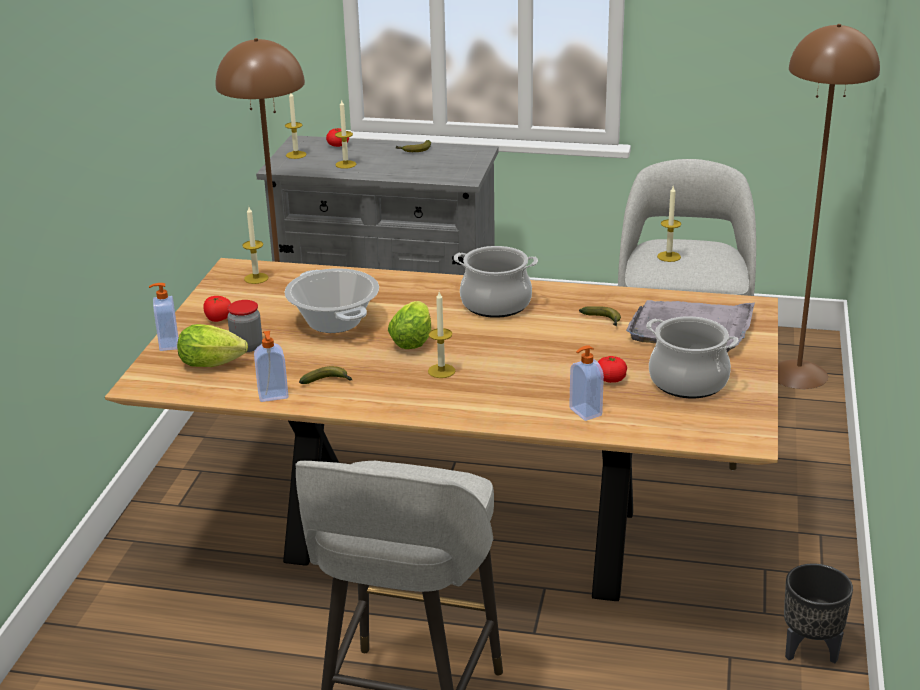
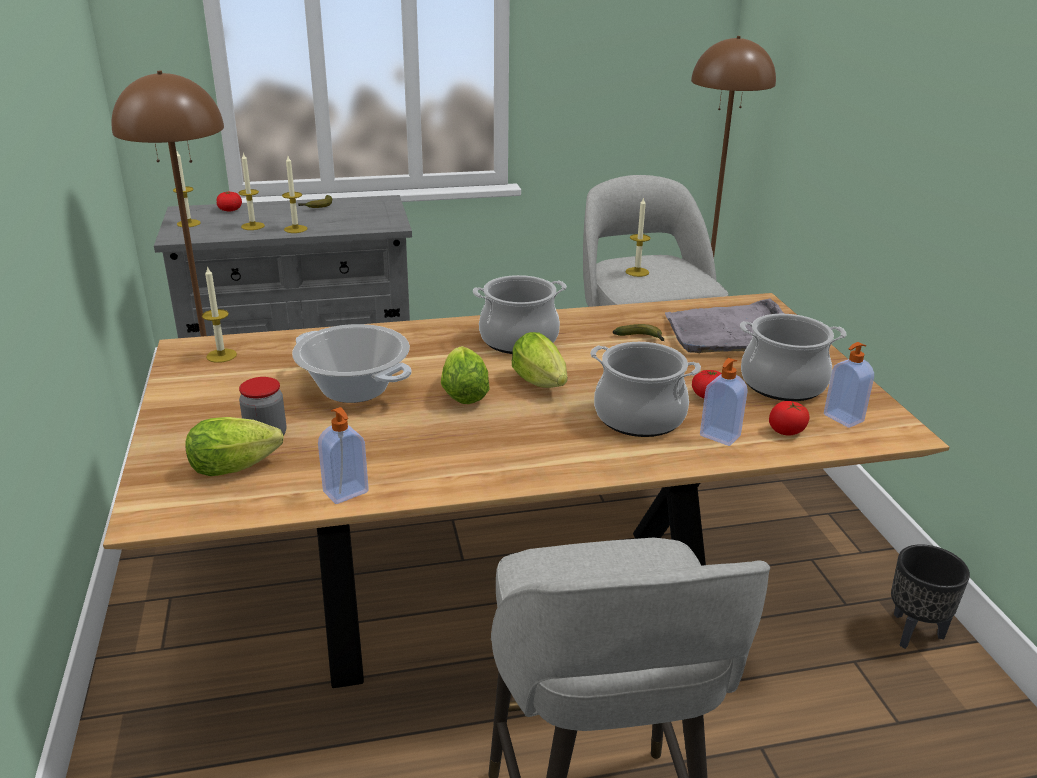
camera: 25 degrees left, 0 degrees up
(168, 344) = (155, 454): soap dispenser -> soap dispenser (842, 418)
(218, 319) = (205, 410): tomato -> tomato (786, 431)
(328, 382) = (403, 460): banana -> none
(441, 371) = (525, 421): candle -> candle (295, 229)
(481, 345) = (542, 385): none -> lettuce
(535, 385) = (640, 417): none -> cooking pot

